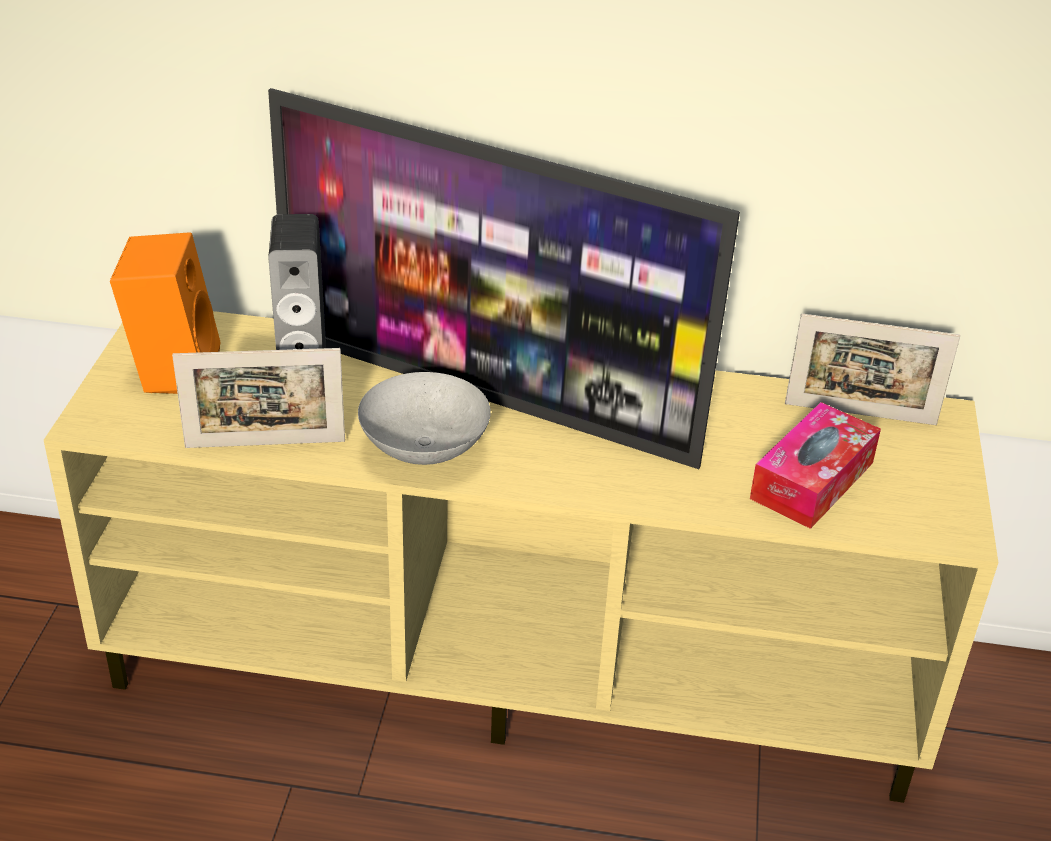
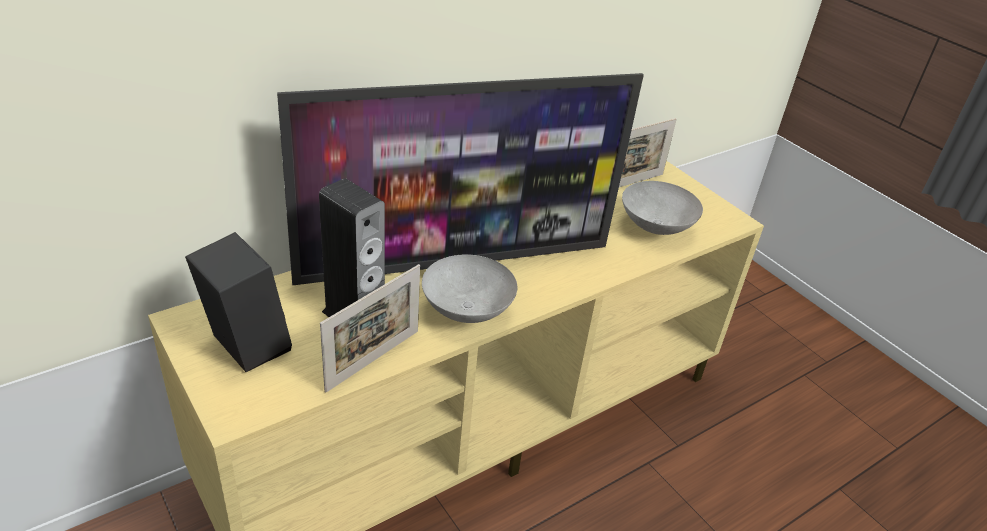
camera: 45 degrees left, 0 degrees up
(173, 370) = (244, 346): orange speaker -> black speaker
(812, 480) = (655, 226): tissue box -> grey bowl

